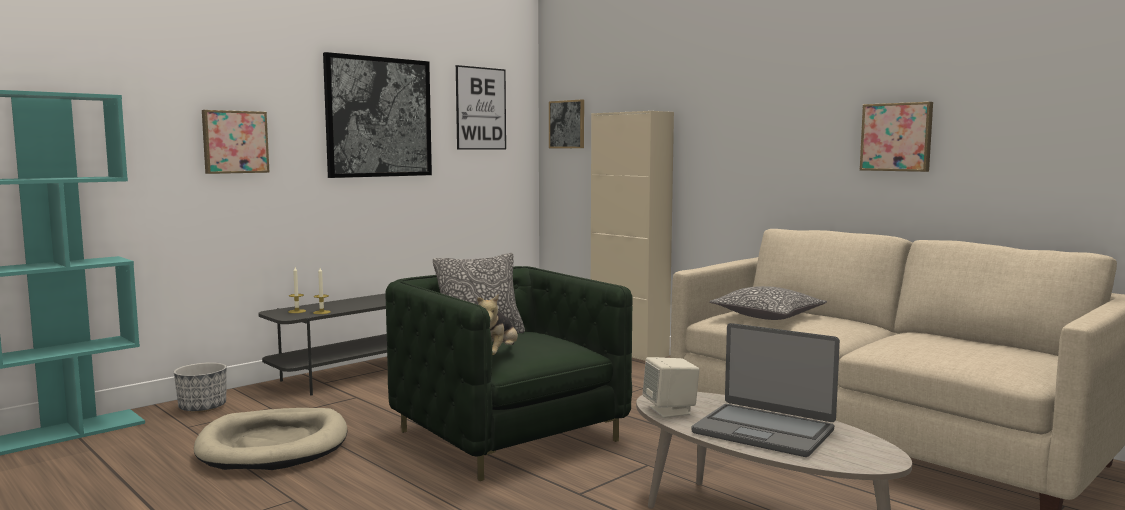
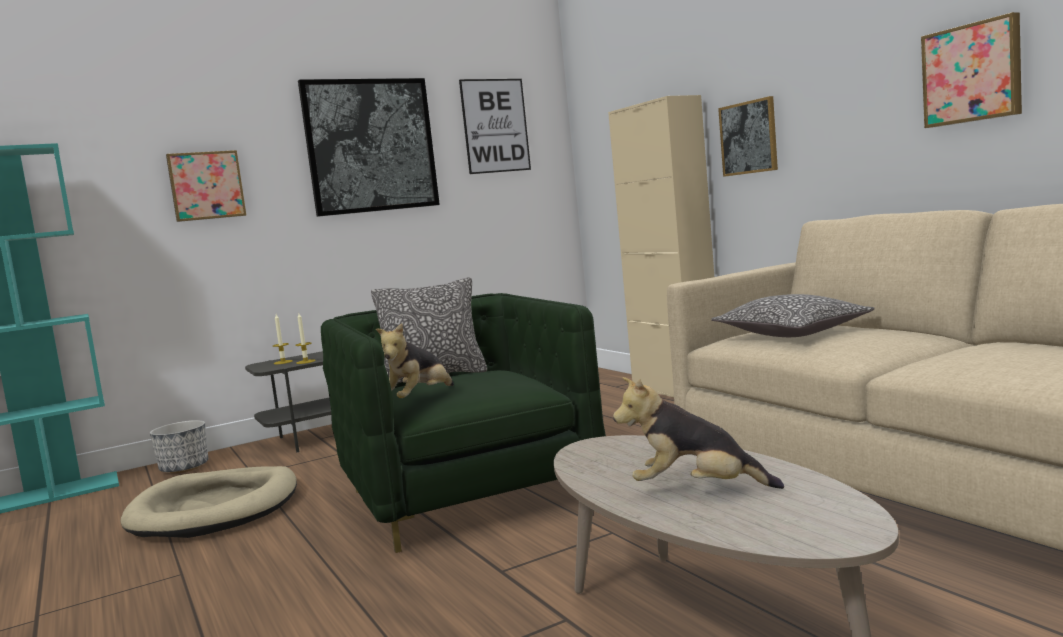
camera: 15 degrees right, 0 degrees up
(567, 124) = (596, 132): picture -> picture (749, 137)
(670, 411) = (590, 463): beige speaker -> none
(764, 431) = (696, 490): laptop -> plush toy

